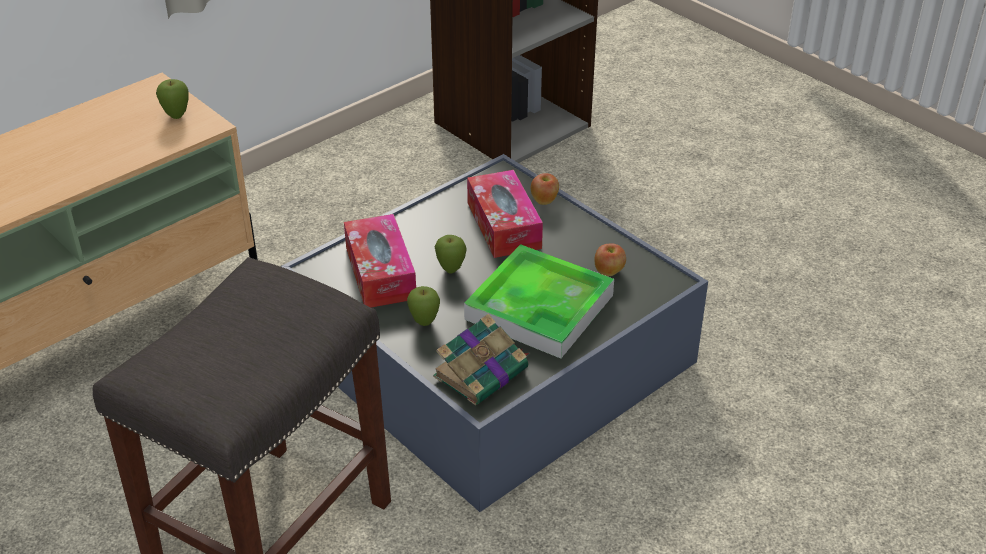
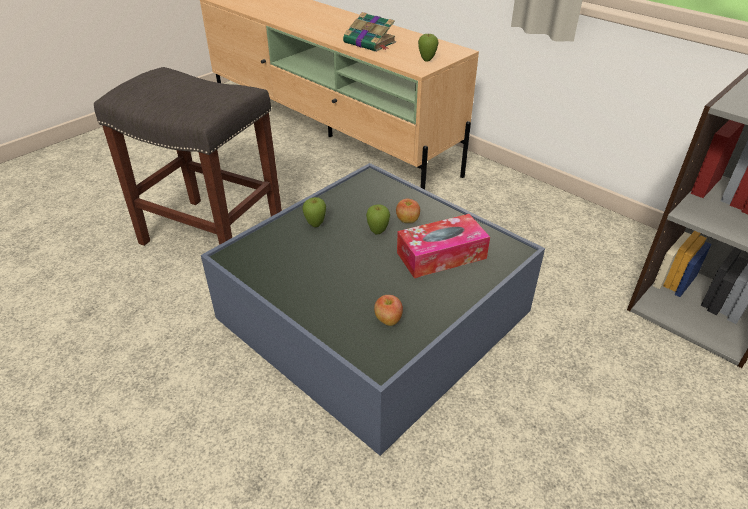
camera: 85 degrees right, 0 degrees up
(380, 273) = (369, 202): tissue box -> none
(482, 372) = (258, 252): book -> book (370, 43)
(539, 307) = (336, 280): tray -> none
(544, 201) = (481, 275): apple -> apple (407, 221)

